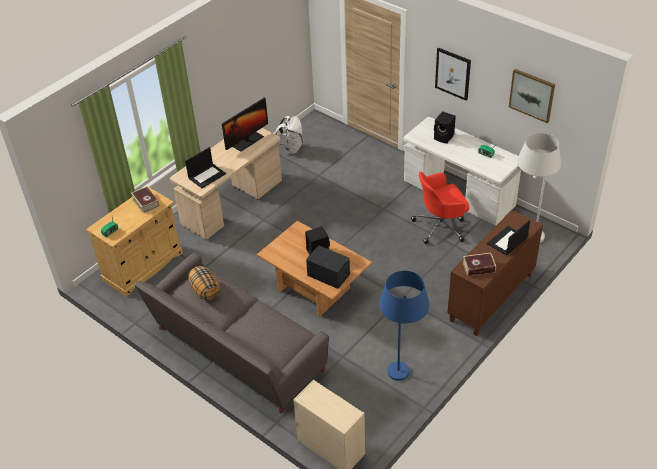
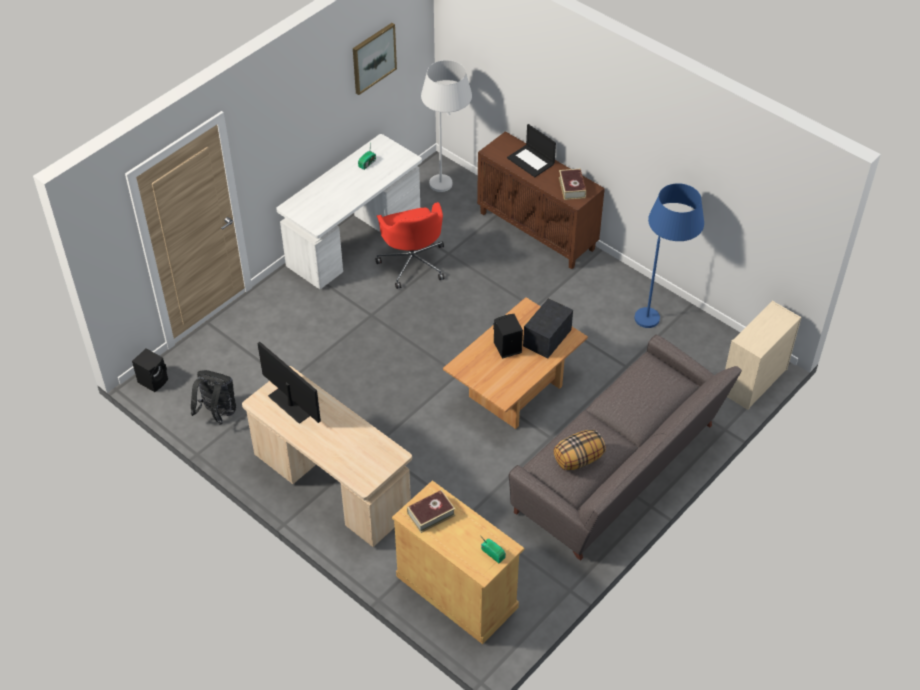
camera: 90 degrees left, 5 degrees up
(207, 175) = (366, 450): laptop -> none
(291, 149) = (217, 413): white backpack -> black backpack
(444, 137) = (326, 196): black speaker -> black speaker (154, 380)
(453, 73) = (291, 126): picture -> none

